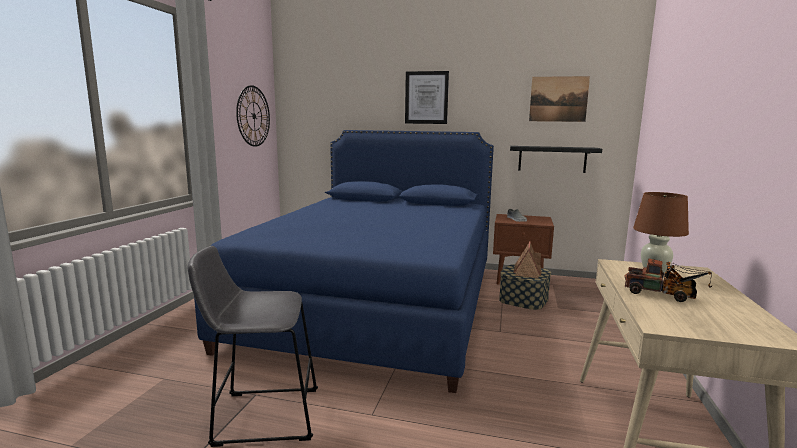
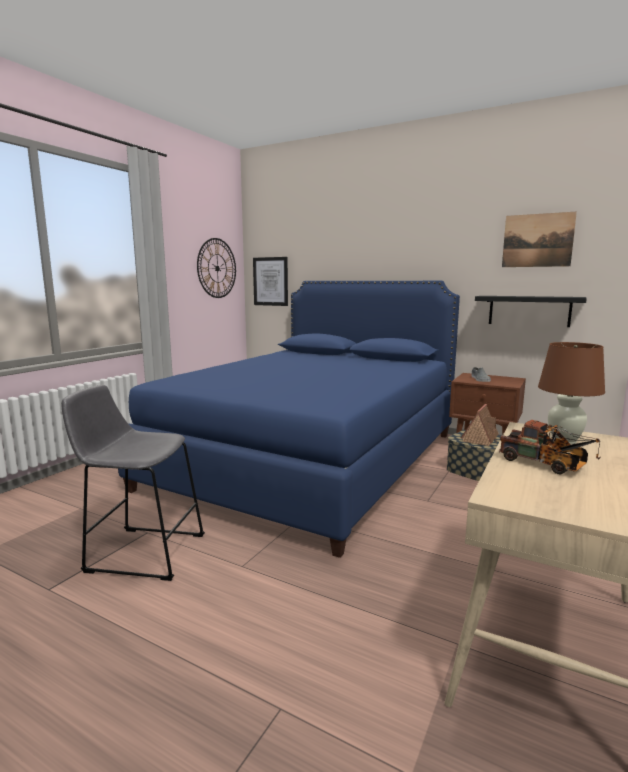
camera: 15 degrees right, 0 degrees up
(426, 97) = (388, 244): picture -> picture (270, 281)

